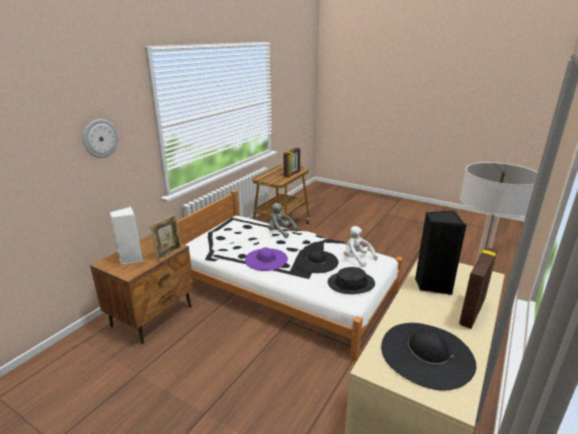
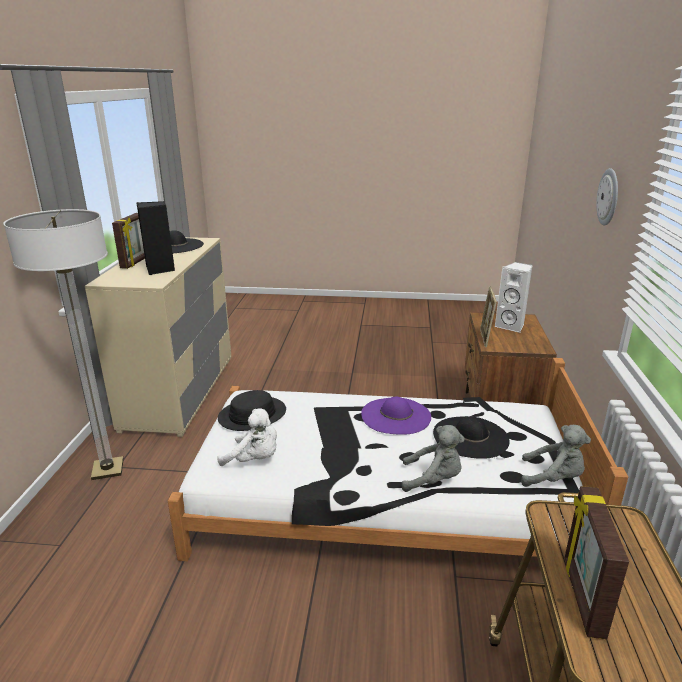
camera: 155 degrees right, 0 degrees up
(233, 222) = (553, 478): none -> grey plush toy
(316, 261) = (318, 432): black hat -> black hat (470, 437)

